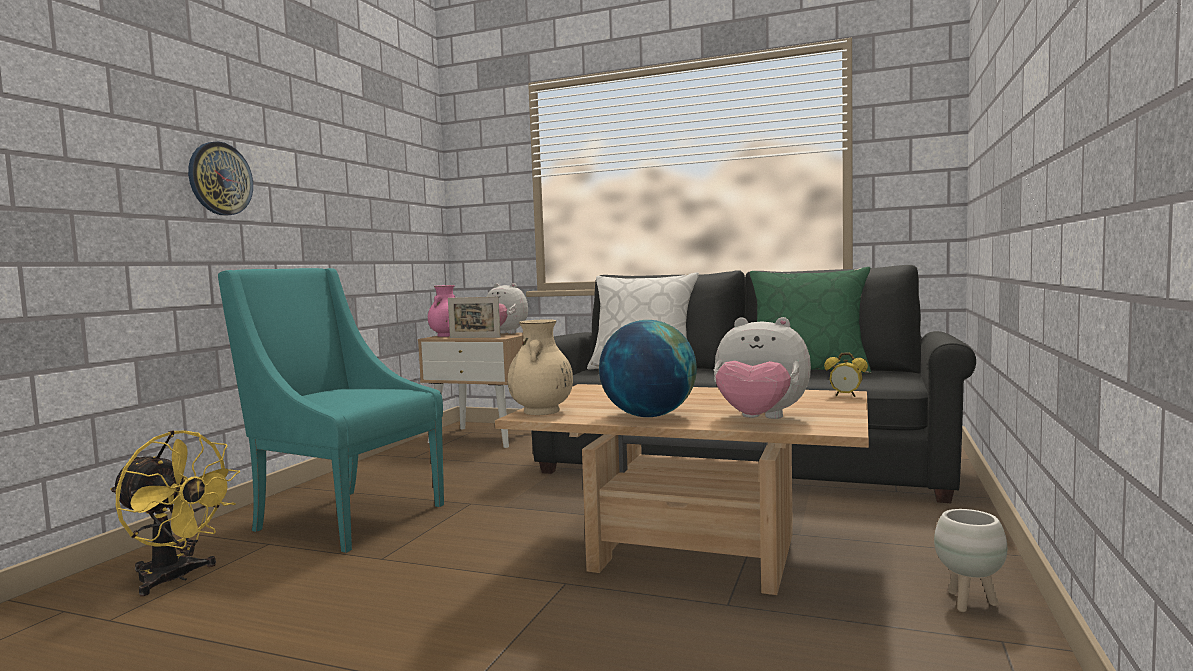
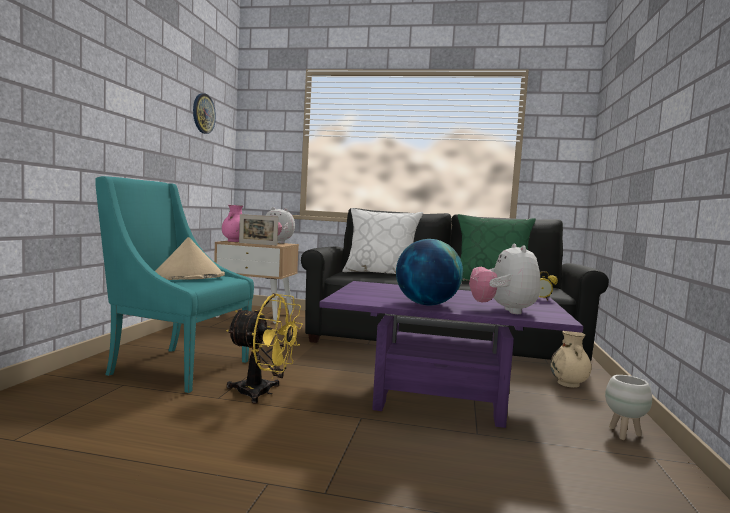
camera: 10 degrees left, 0 degrees up
(175, 578) = (57, 409): yellow fan -> yellow fan (262, 393)
(220, 179) = (93, 107): wall clock -> wall clock (203, 113)
(346, 394) = (188, 277): none -> beige hat
(541, 411) = (348, 297): beige vase -> beige vase (569, 384)
(694, 552) = (439, 399): beige coffee table -> purple coffee table
(759, 419) = (503, 311): plush toy -> plush toy turned 75 degrees clockwise

